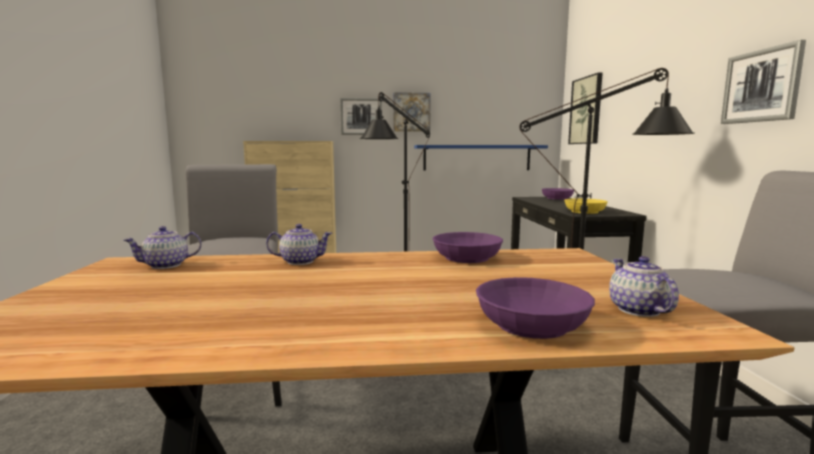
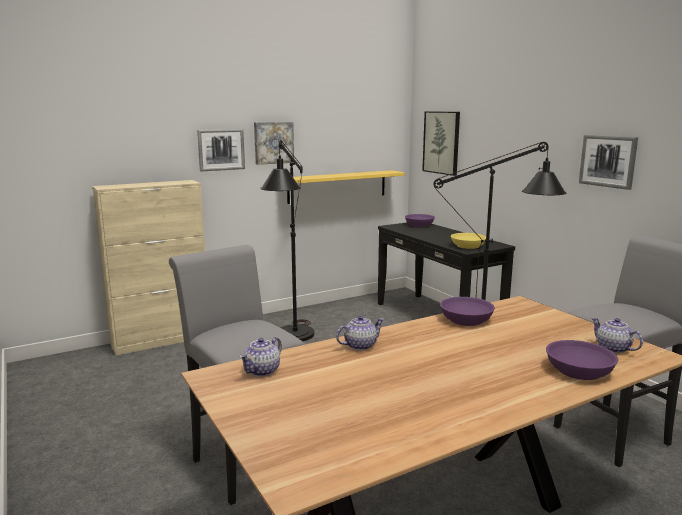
camera: 25 degrees left, 5 degrees up
(477, 157) = (337, 186): blue shelf -> yellow shelf

